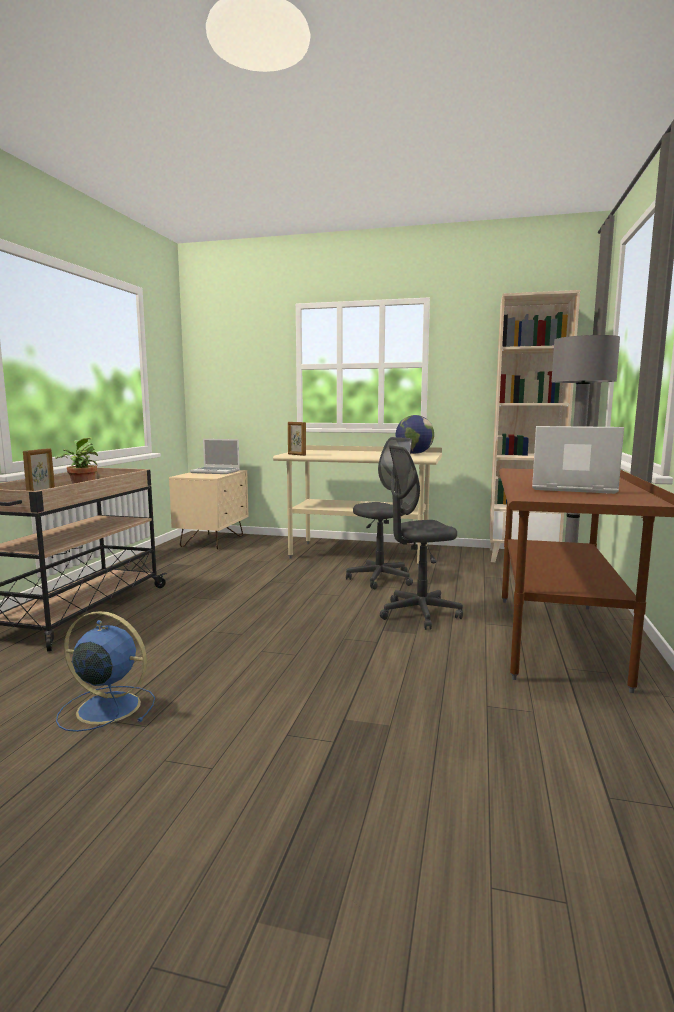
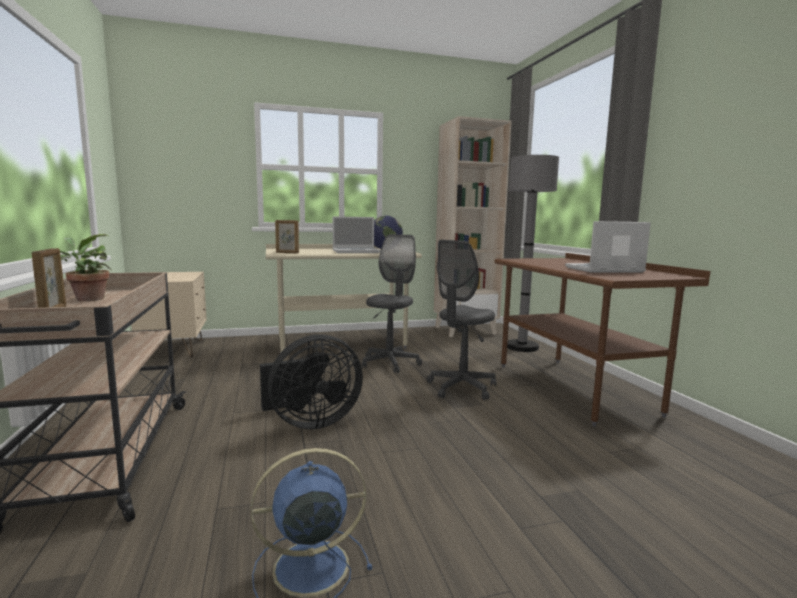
camera: 30 degrees left, 0 degrees up
(216, 472) = (173, 274): laptop -> laptop (356, 252)
(237, 616) = (310, 422): none -> black fan

